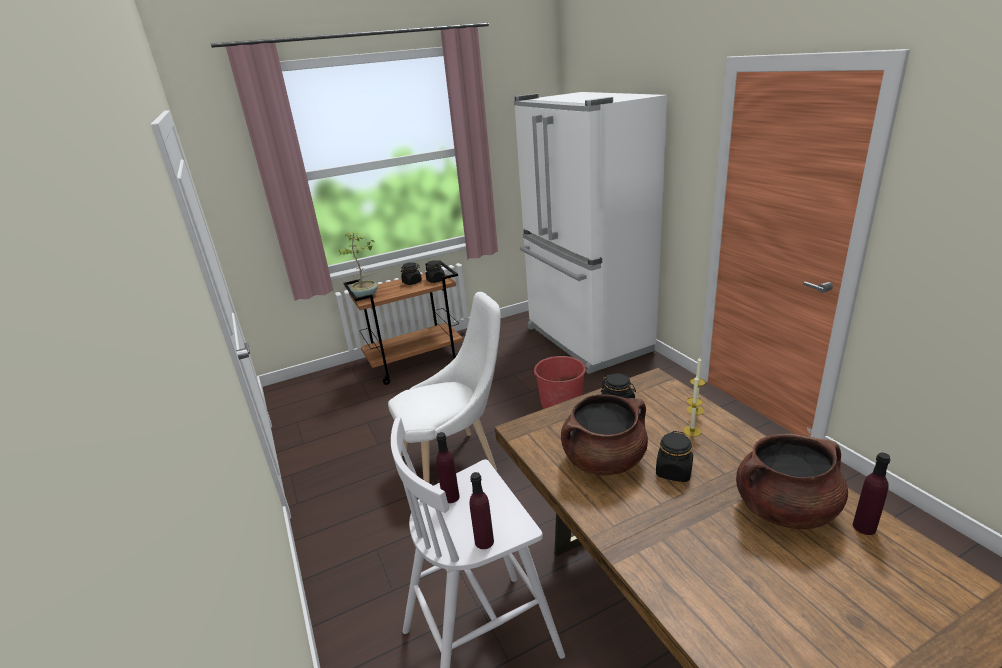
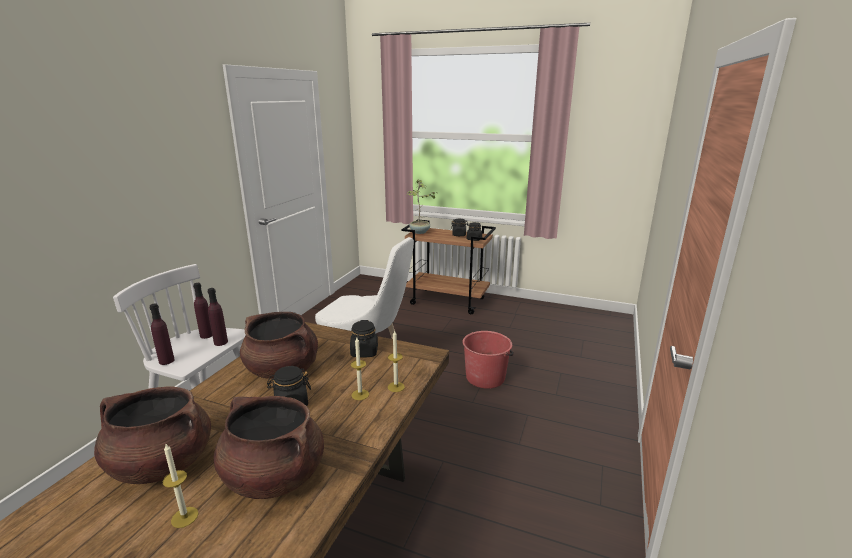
camera: 45 degrees right, 5 degrees down
(586, 340) = (588, 349): white fridge -> none
(719, 577) = (161, 464): none -> brown cooking pot
(814, 575) = (184, 517): none -> candle
(864, 527) = (276, 536): purple bottle -> purple bottle (221, 342)

